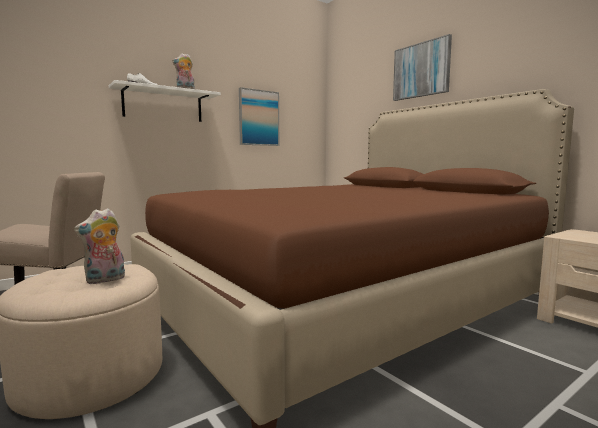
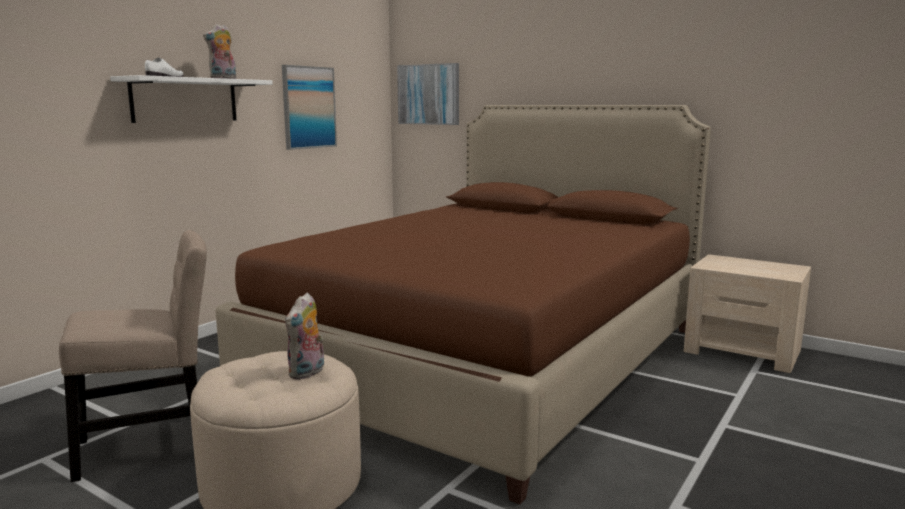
camera: 20 degrees left, 5 degrees up
(421, 70) = (536, 55): picture -> picture (428, 94)

